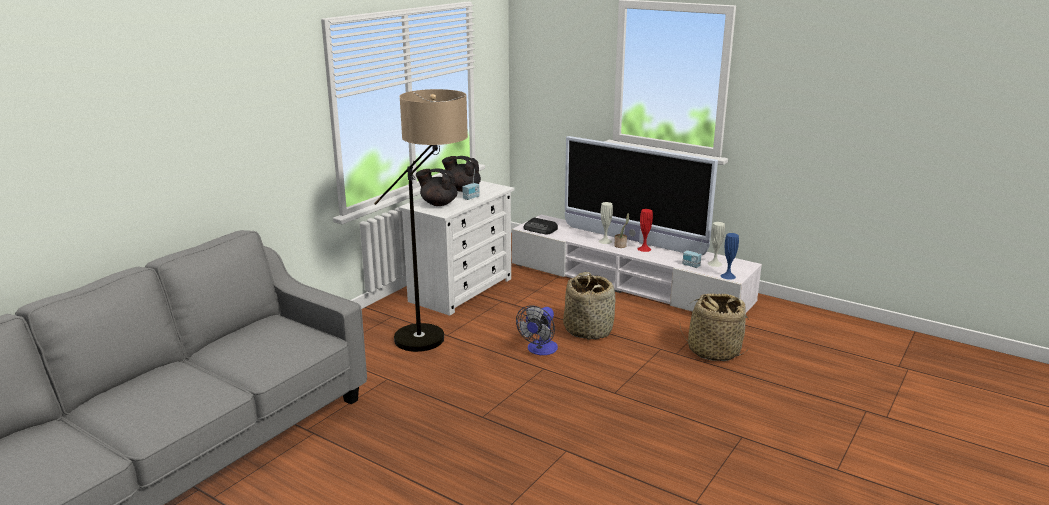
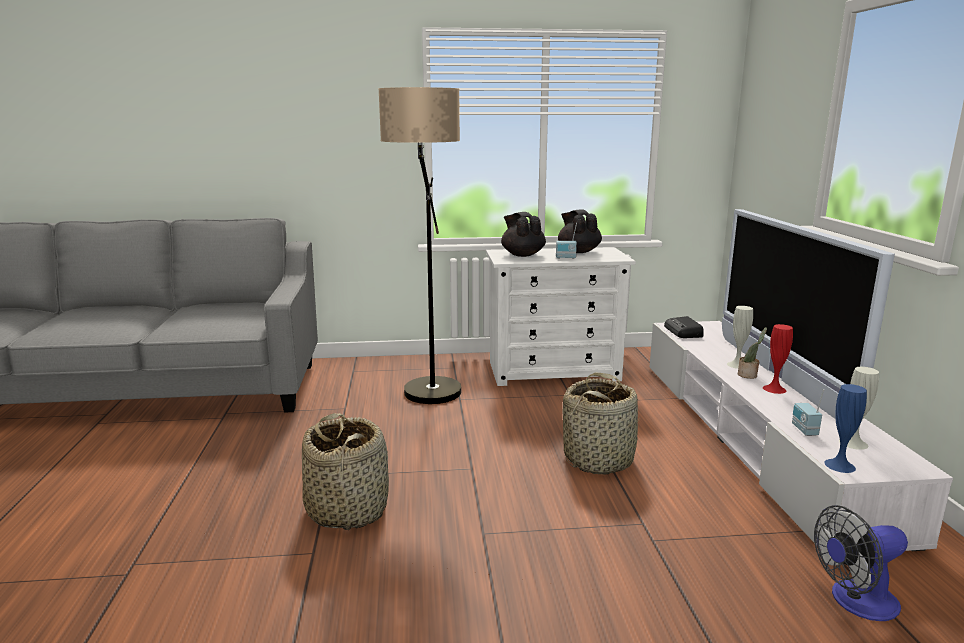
camera: 50 degrees right, 5 degrees down
(540, 350) = (506, 451): fan -> fan (855, 602)
(713, 351) = (716, 569): basket -> basket (348, 509)

